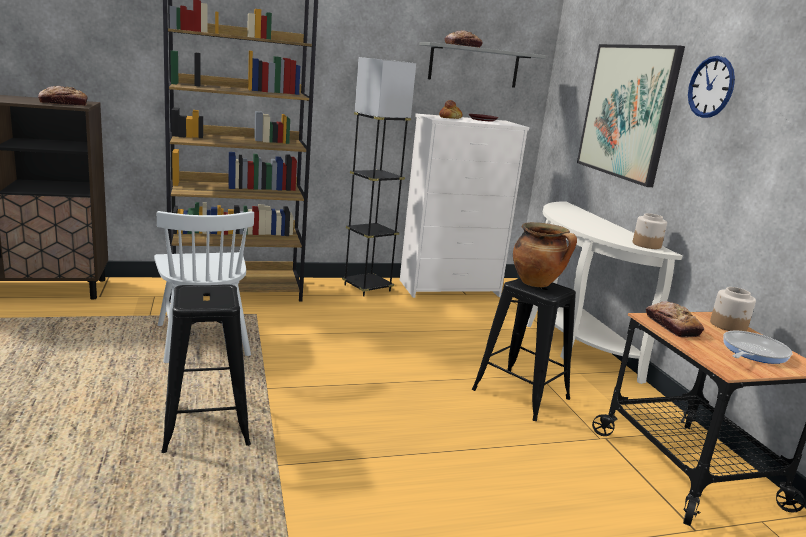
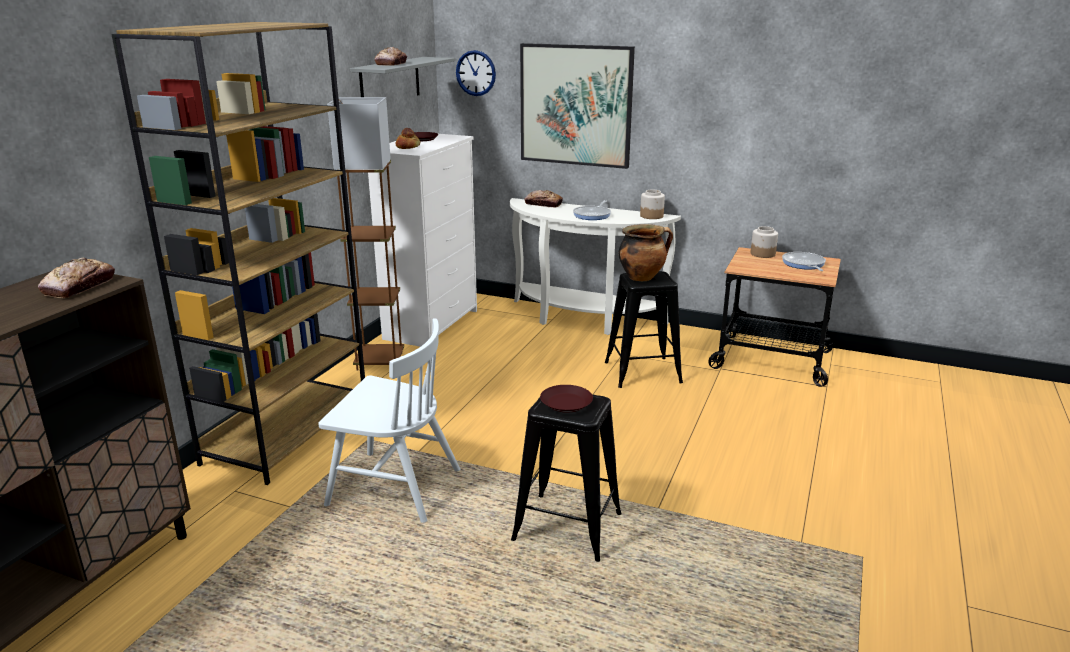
camera: 50 degrees left, 5 degrees up
(208, 294) = (567, 403): none -> brown plate
(367, 288) = (379, 361): grey floor lamp -> brown floor lamp
(591, 226) = (593, 215): none -> frying pan
(672, 326) = (754, 268): bread -> bread (543, 204)
(711, 87) = (674, 80): wall clock -> wall clock (476, 73)

